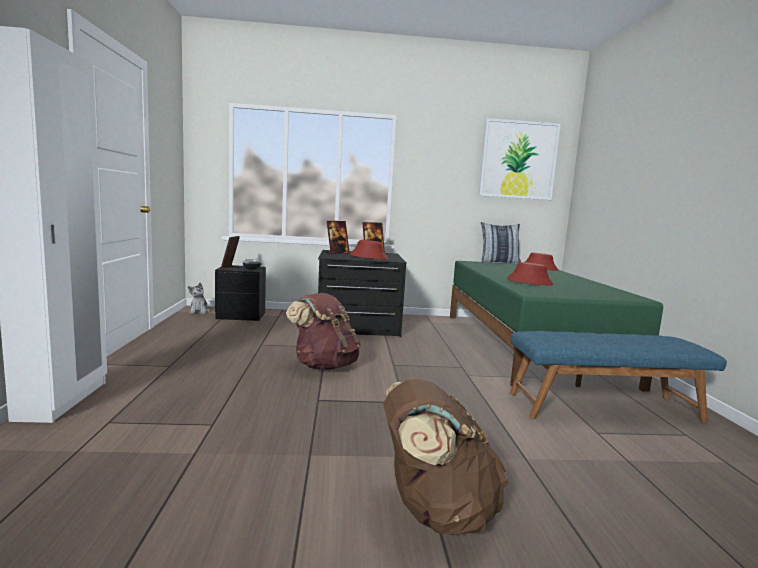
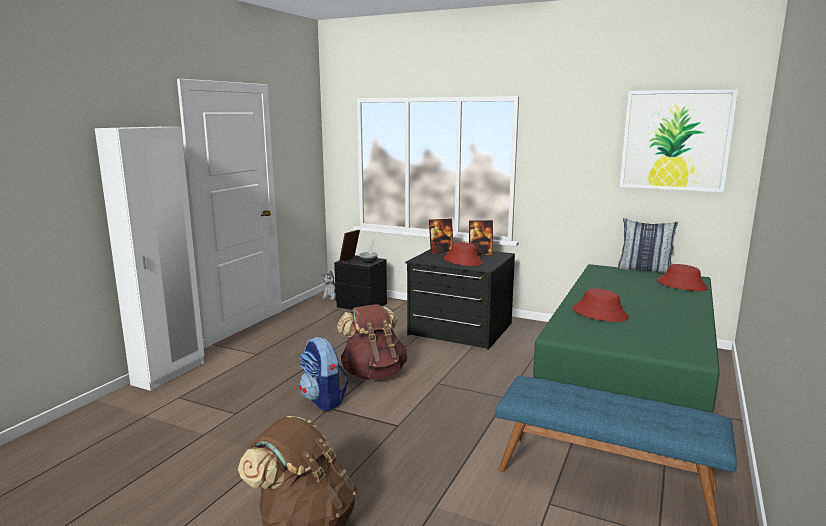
camera: 30 degrees right, 5 degrees up
(303, 394) = (323, 400): none -> backpack

